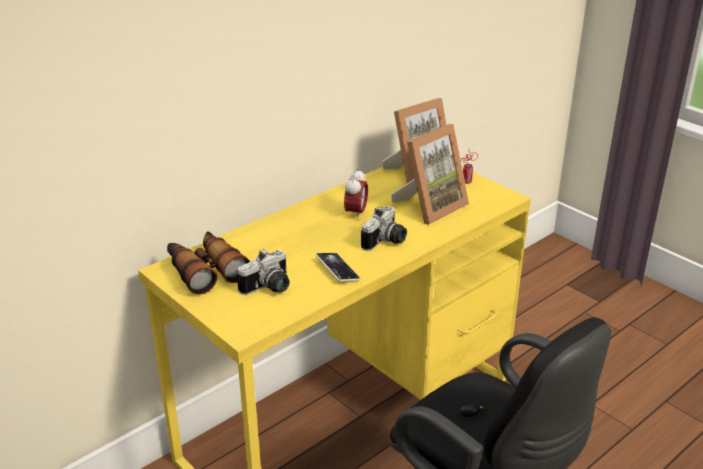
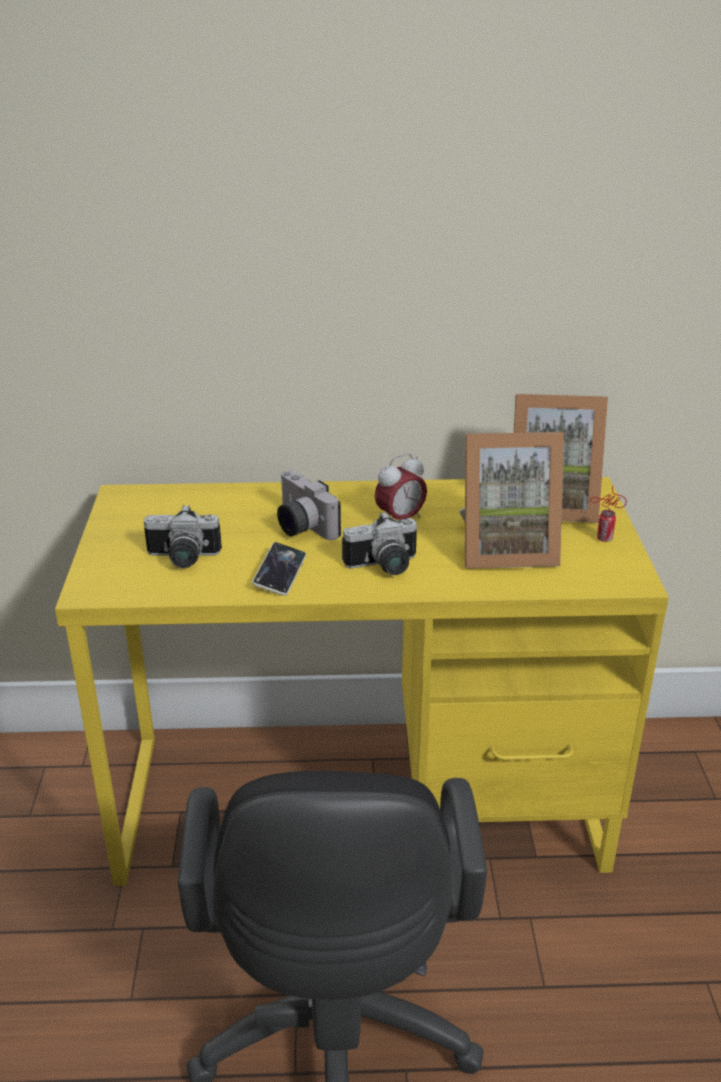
camera: 40 degrees right, 0 degrees up
(205, 270) = (154, 512): binoculars -> none
(307, 240) = (300, 526): none -> camera

